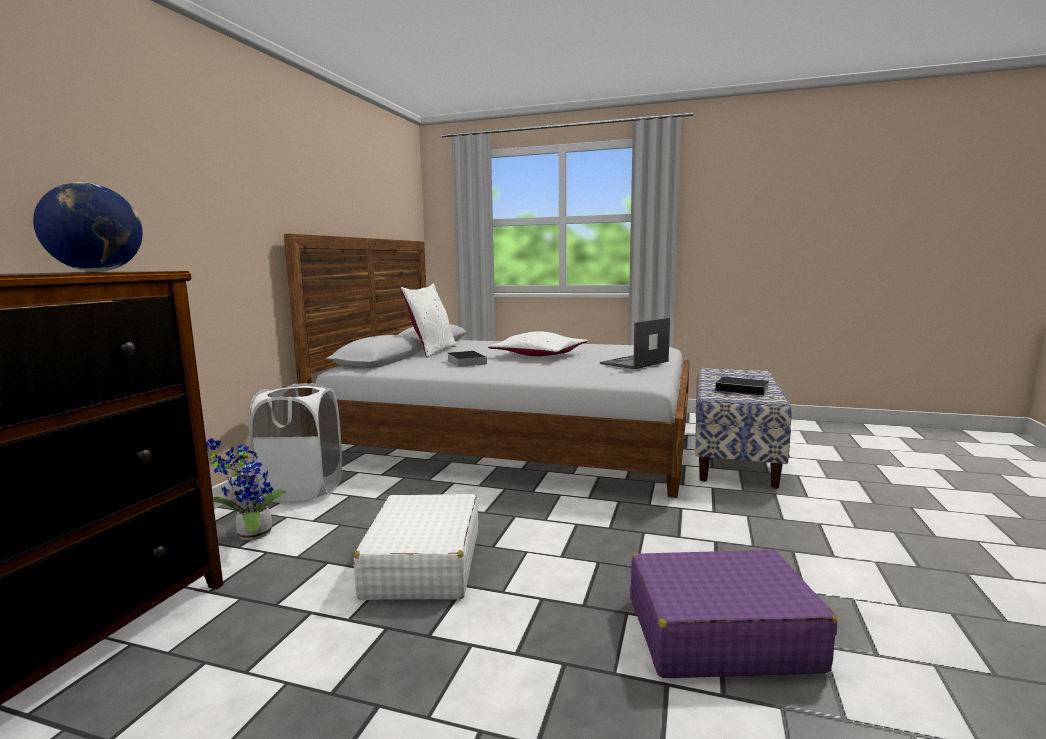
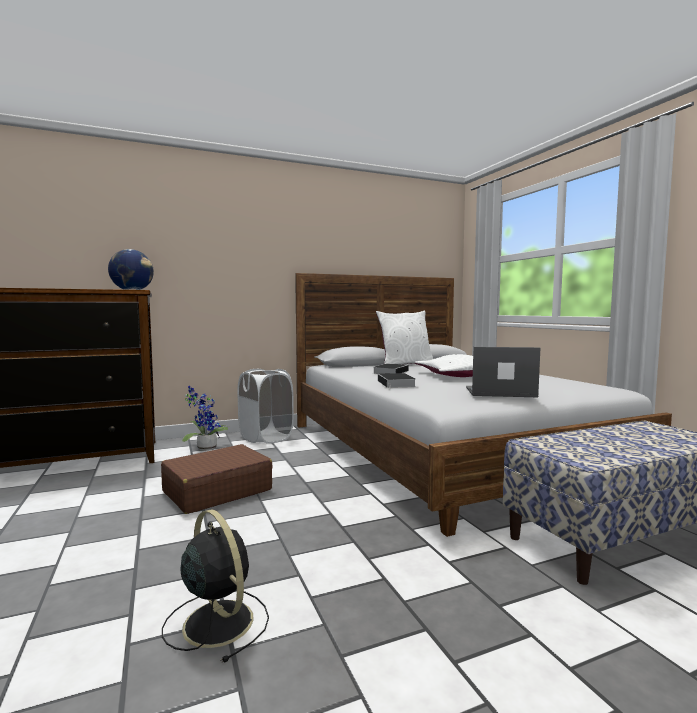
camera: 50 degrees right, 5 degrees down
(423, 564) = (217, 491): white suitcase -> brown suitcase
(719, 634) = (217, 621): purple suitcase -> black fan
(744, 390) = (600, 447): book -> book (397, 384)

